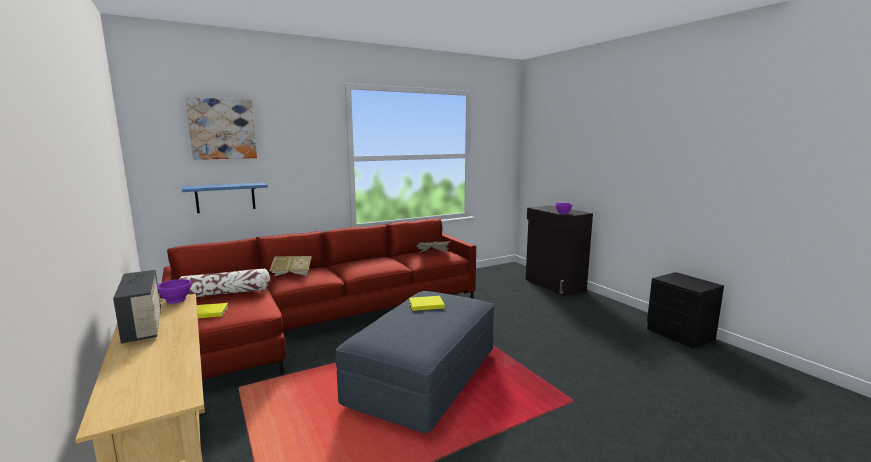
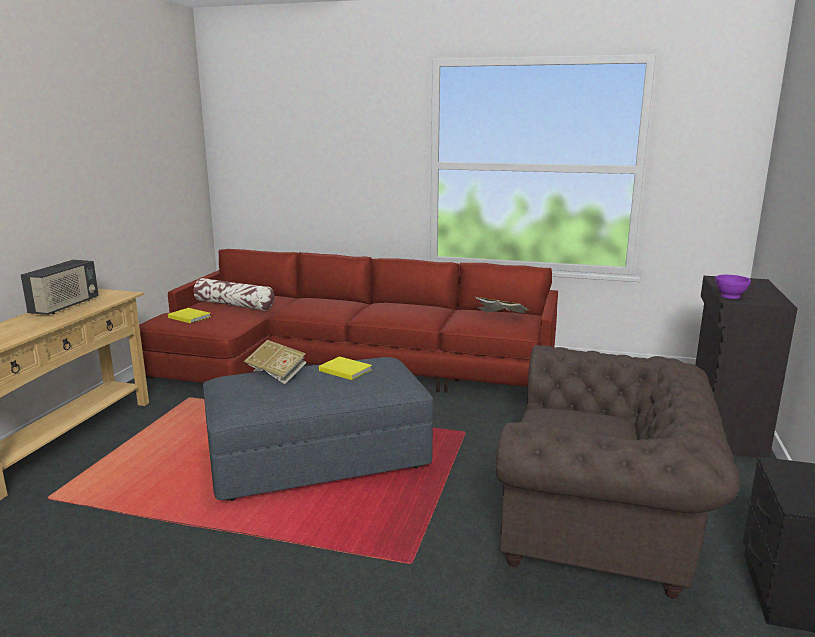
camera: 45 degrees right, 5 degrees up
(176, 300) = (121, 294): purple bowl -> none
(222, 129) = (288, 123): picture -> none
(225, 197) = (288, 202): blue shelf -> none
(292, 274) = (312, 301): book -> book (277, 374)
(597, 342) = (603, 528): none -> brown armchair

